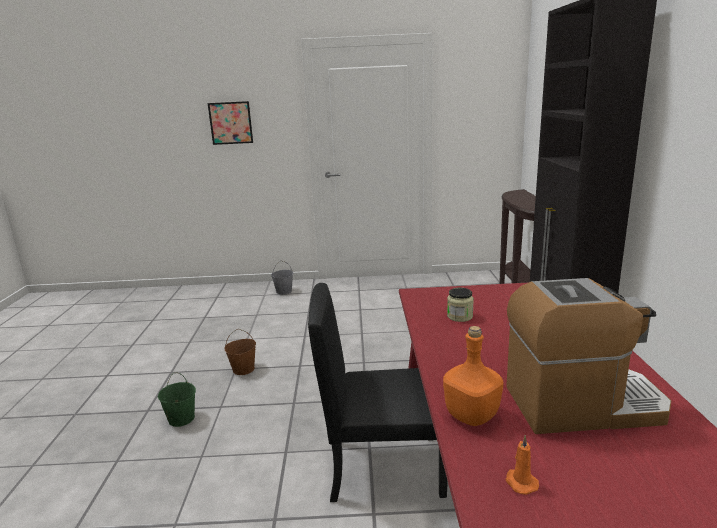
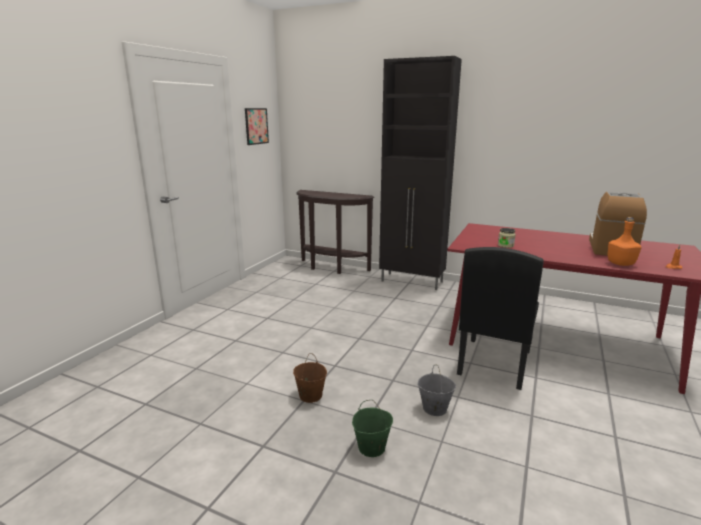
camera: 65 degrees left, 0 degrees up
(230, 123) = (47, 144): picture -> picture (256, 126)
(283, 291) = (163, 342): grey bucket -> grey bucket (434, 408)

